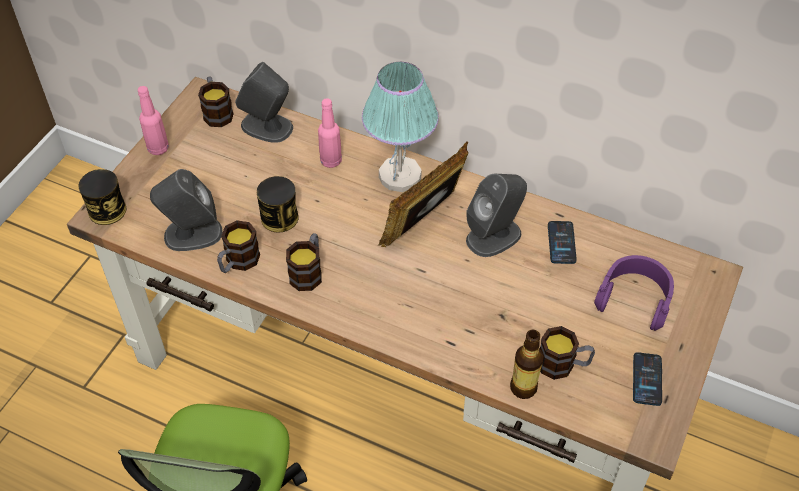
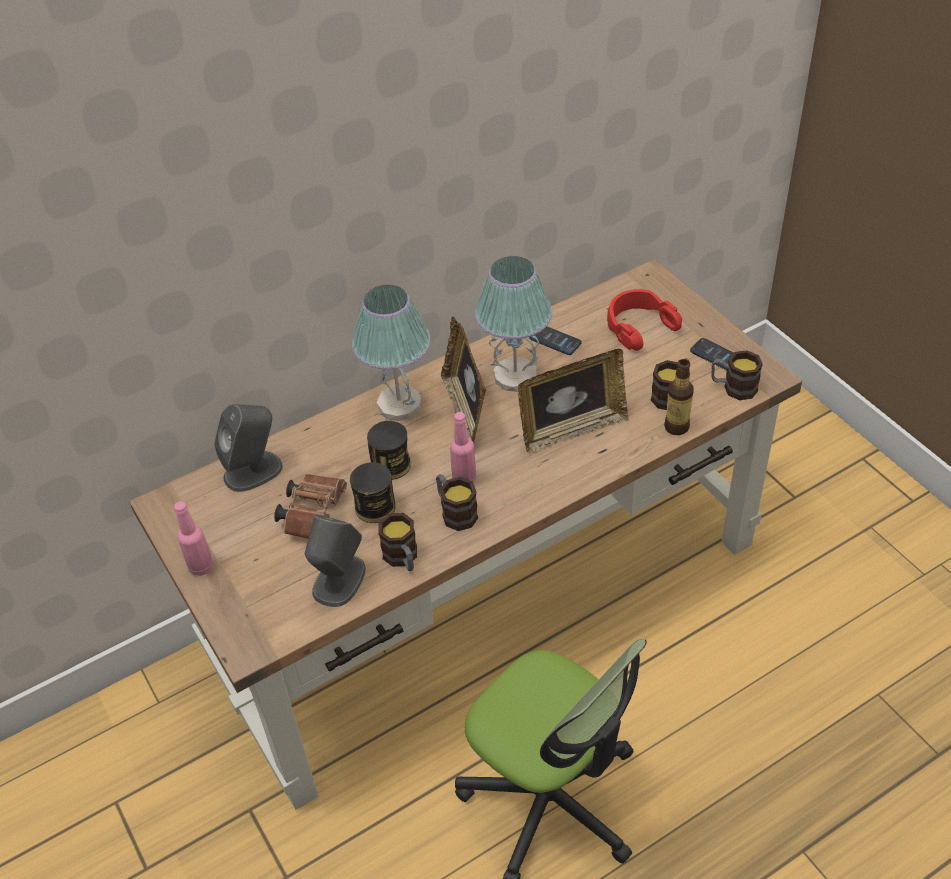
camera: 55 degrees left, 5 degrees down
(107, 210) = (246, 640): can -> can (391, 464)
(217, 112) = (196, 501): mug -> mug (733, 387)
(249, 184) = (314, 513): none -> brown binoculars
(331, 161) = (339, 443): pink bottle -> pink bottle (464, 479)
(459, 308) = (572, 429): none -> picture frame
(494, 236) = (516, 376): grey speaker -> table lamp
(635, 297) = (639, 326): purple headphones -> red headphones

